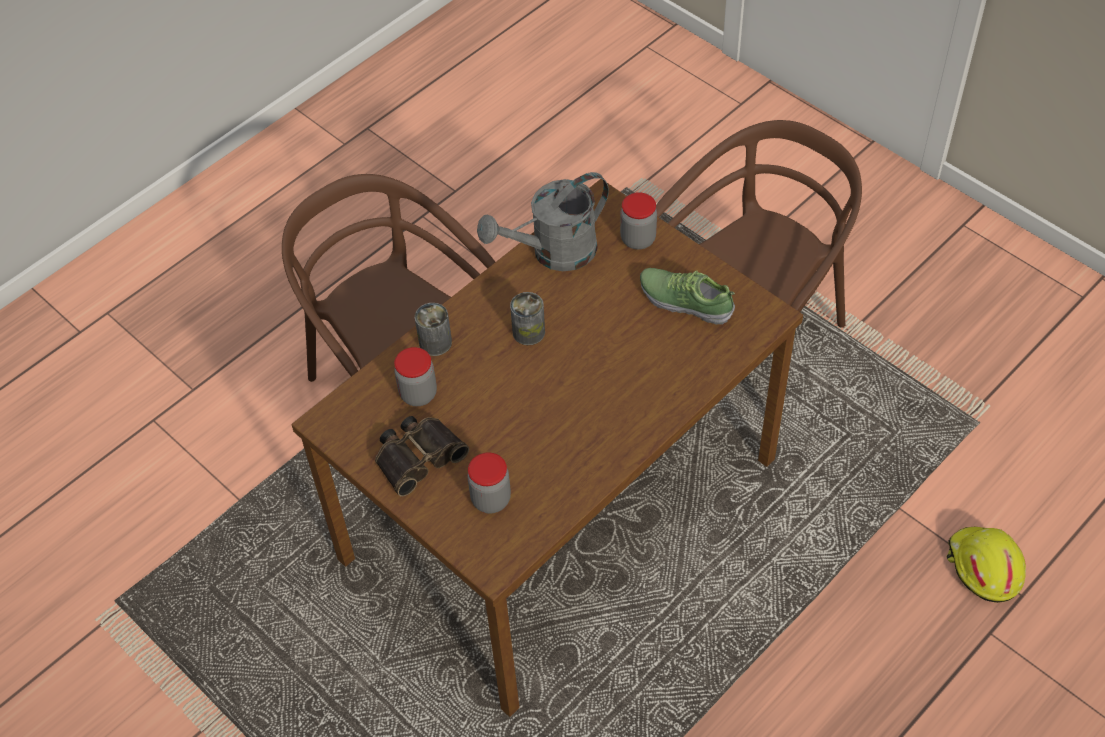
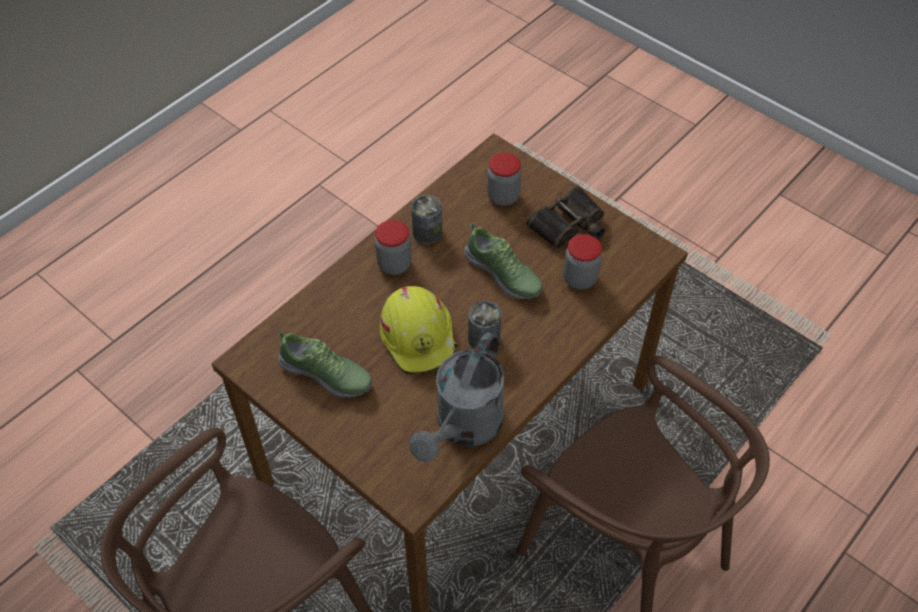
camera: 175 degrees right, 0 degrees up
(435, 342) = (573, 327): can -> can (427, 232)
(501, 400) = (503, 274): none -> shoe
(553, 253) = (464, 428): grey watering can -> grey watering can turned 150 degrees clockwise
(638, 239) = (372, 447): jar -> jar (394, 264)
(983, 567) = (99, 391): yellow hard hat -> yellow hard hat (419, 337)

